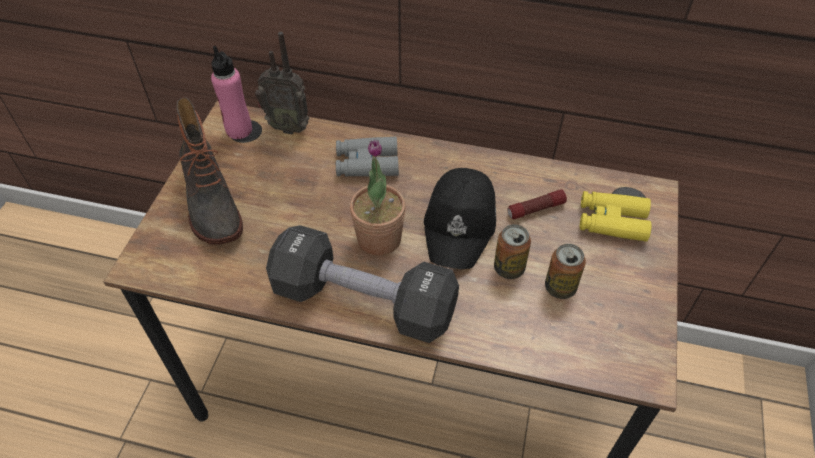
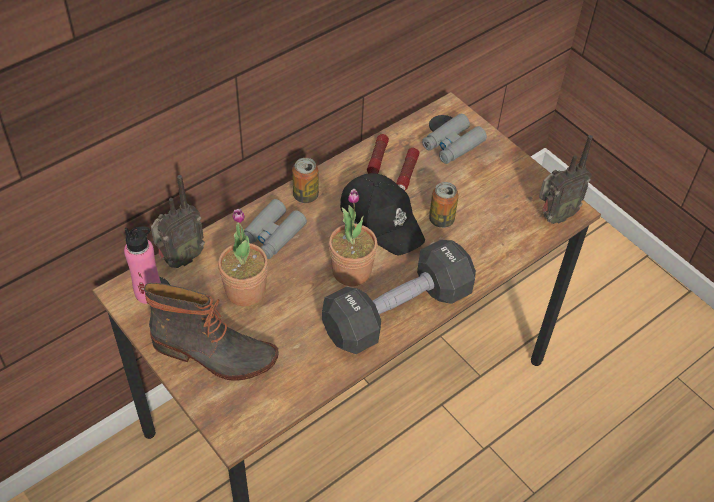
camera: 55 degrees left, 0 degrees up
(292, 183) = (245, 291): none -> potted plant
(529, 178) = (377, 158): none -> flashlight
(560, 287) = (478, 205): can -> can (305, 195)
(612, 221) = (452, 145): yellow binoculars -> grey binoculars
(620, 363) = (554, 216): none -> radio

